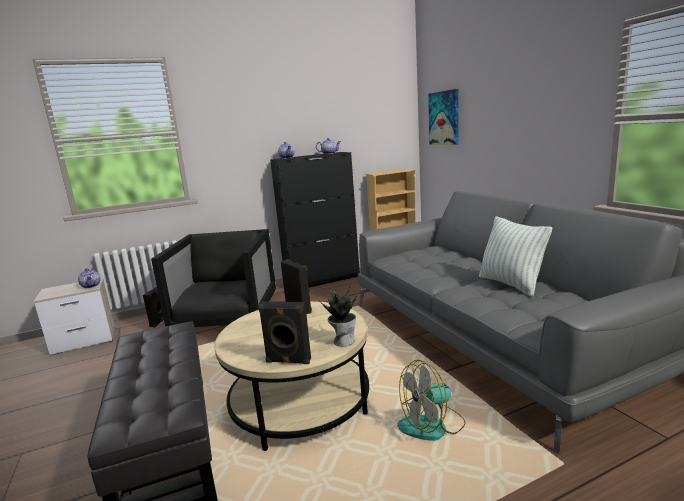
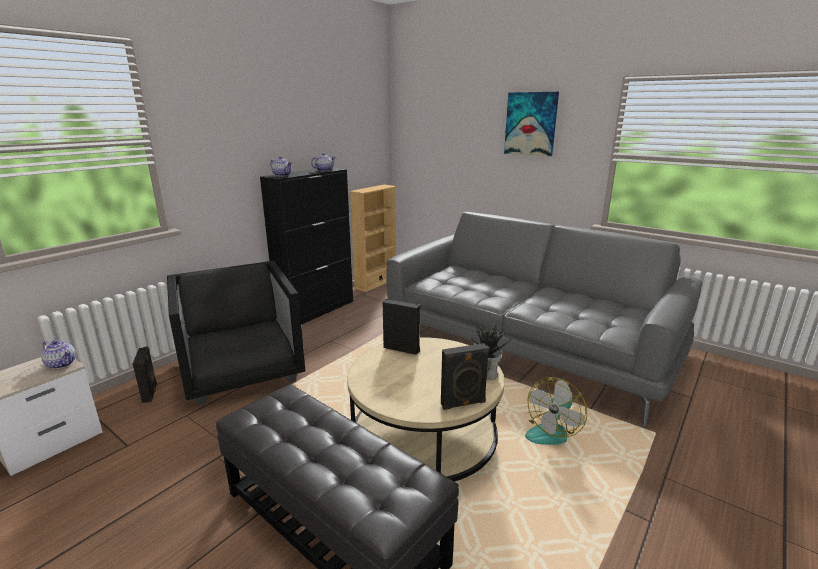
camera: 30 degrees left, 5 degrees up
(444, 118) = (428, 136): picture -> picture (531, 124)
(511, 284) = (557, 298): pillow -> none

